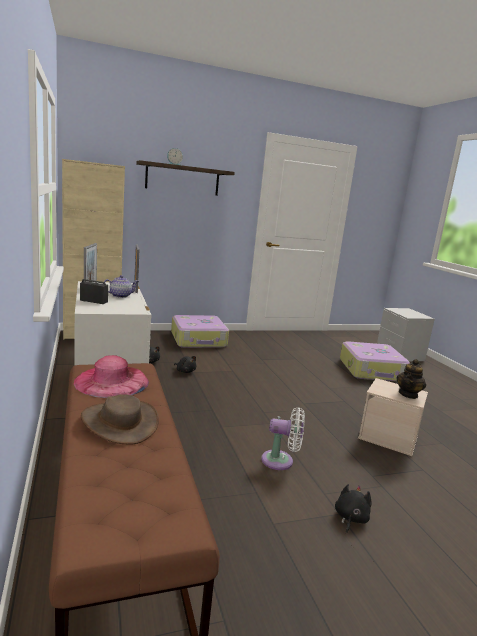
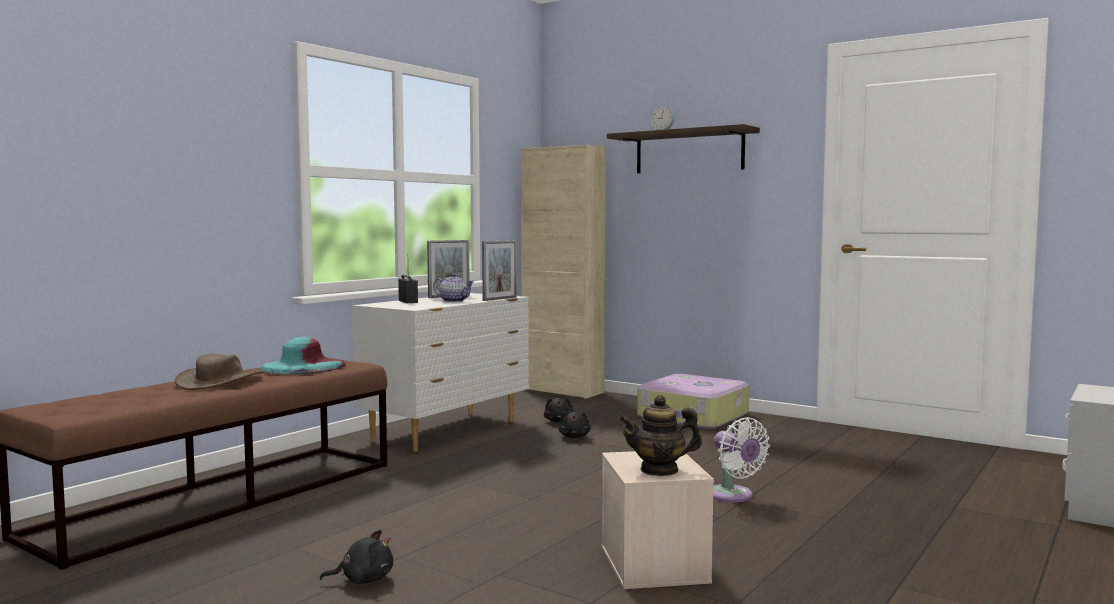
camera: 55 degrees right, 10 degrees down
(112, 381) = (303, 366): pink hat -> turquoise hat
(281, 461) = (439, 523): white fan -> white fan (733, 496)
(372, 370) = (927, 509): suitcase -> none

